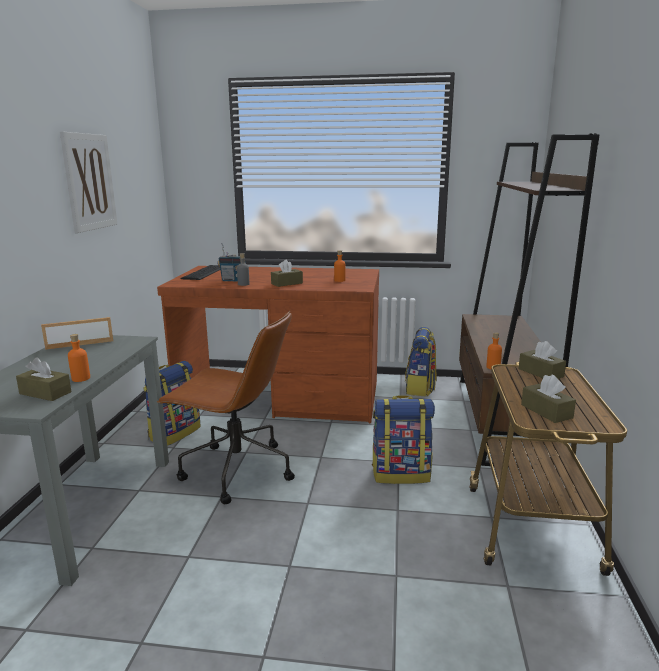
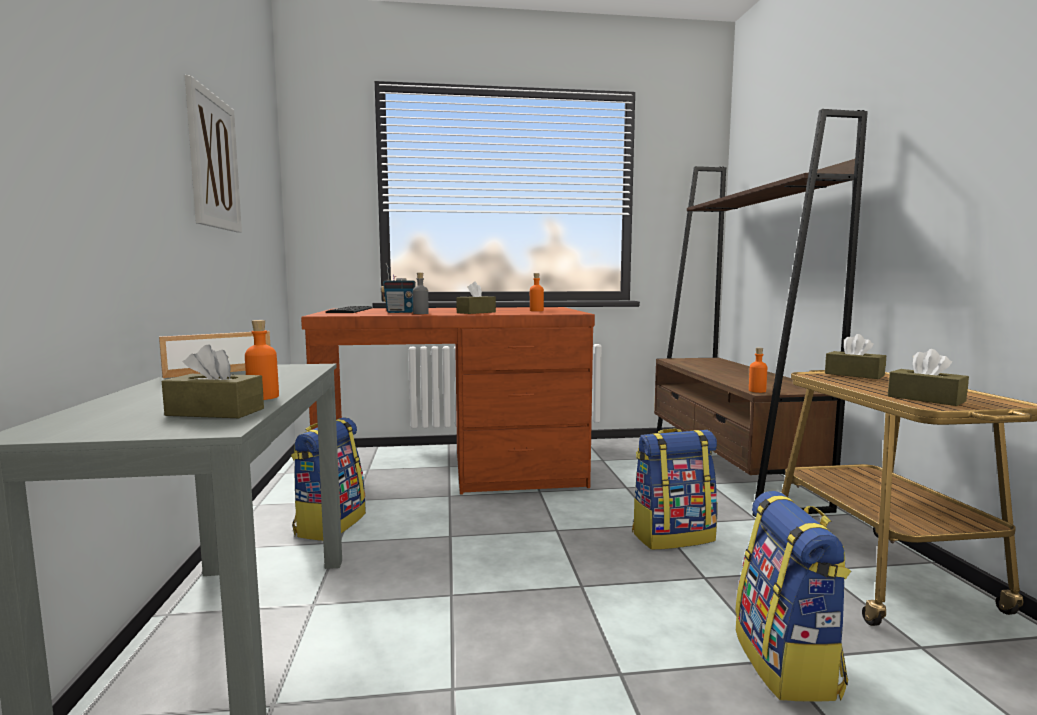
camera: 15 degrees left, 10 degrees down
(235, 470) = (450, 559): brown office chair -> none
(420, 388) = (618, 450): backpack -> backpack (788, 664)

